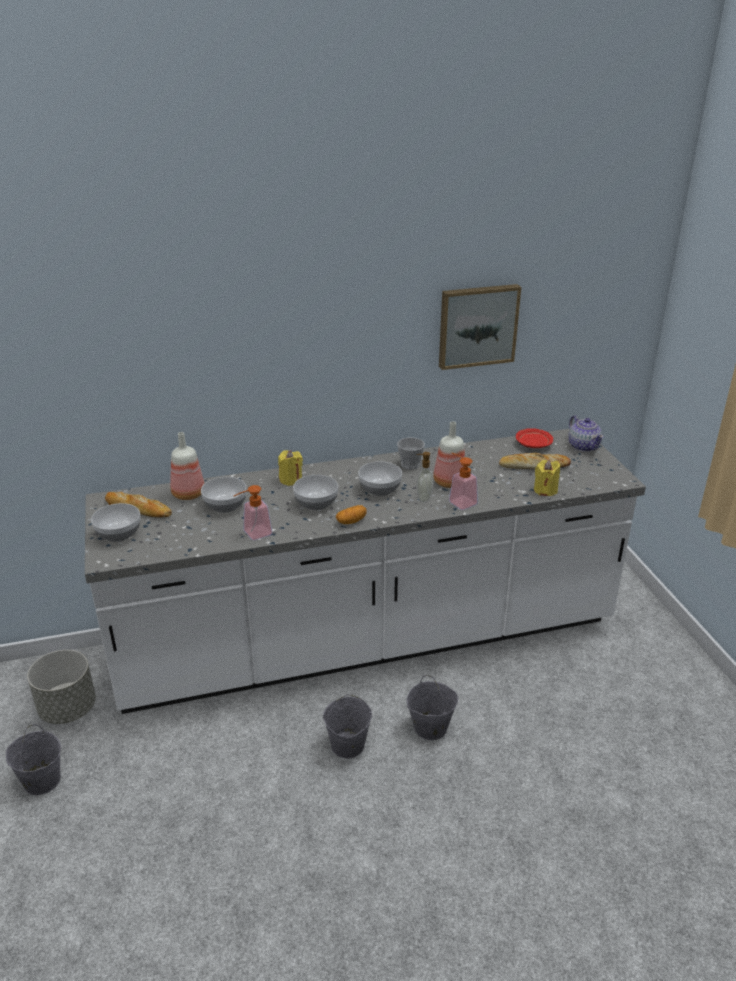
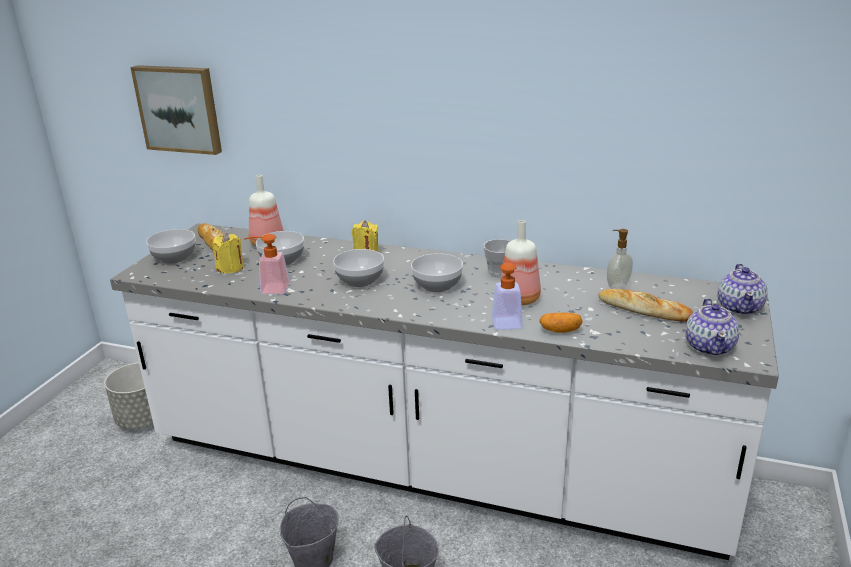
camera: 35 degrees right, 5 degrees down
(41, 780) = (69, 467): grey bucket -> none
(351, 521) = (369, 305): potato -> potato (560, 330)
(423, 498) = (471, 305): soap dispenser -> soap dispenser (617, 286)
(477, 325) = (612, 116): picture -> picture (179, 109)
(533, 444) = (672, 288): red plate -> none
(545, 490) = (625, 339): yellow candle -> yellow candle (230, 268)
(595, 479) = (710, 347): none -> teapot

